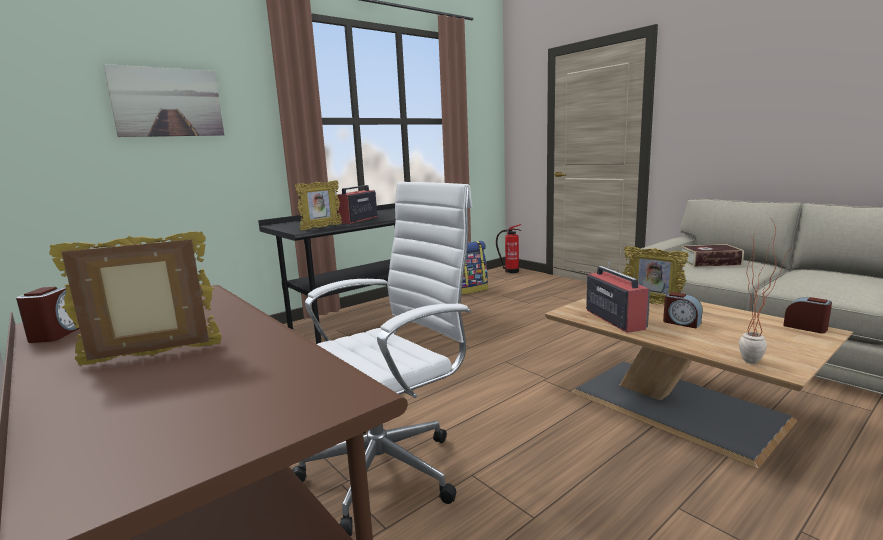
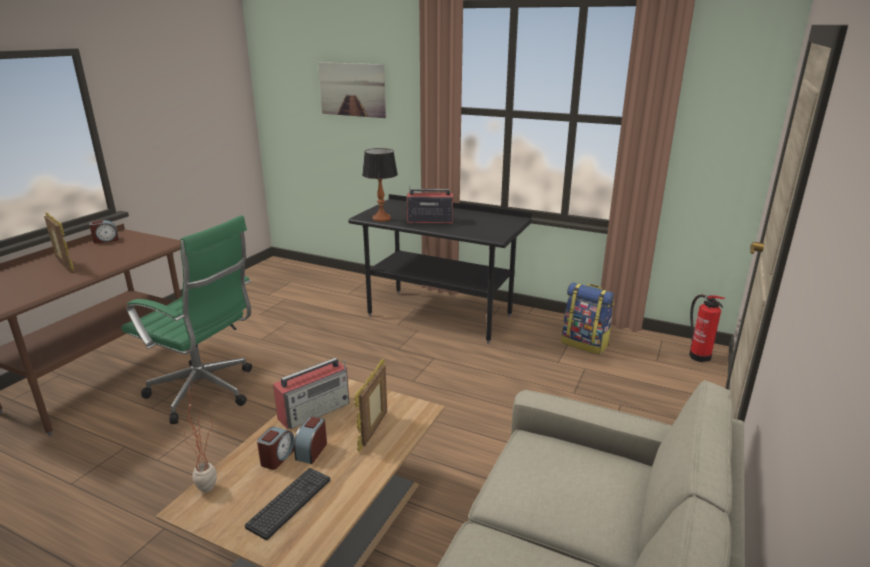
camera: 65 degrees right, 10 degrees up
(321, 227) = (382, 218): picture frame -> table lamp
(388, 470) = (206, 393): white office chair -> green office chair
(710, 262) = (580, 473): book -> none
(758, 332) = (289, 502): none -> keyboard
(805, 327) = (311, 543): alarm clock -> alarm clock (277, 457)

